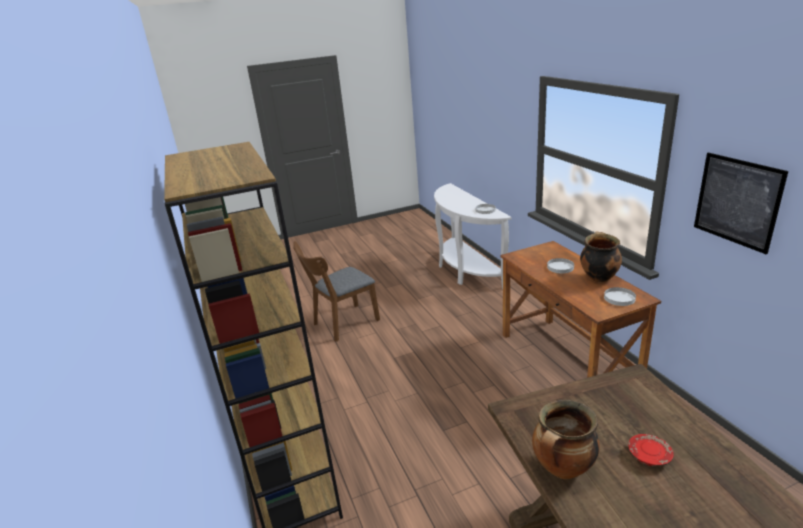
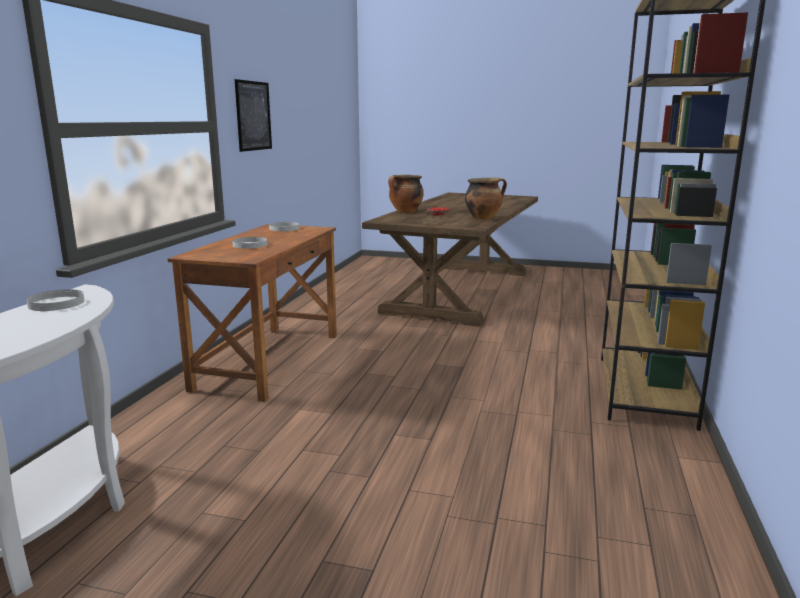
camera: 145 degrees left, 10 degrees down
(342, 324) = (452, 544): brown chair -> none
(598, 277) = (252, 236): cooking pot -> cooking pot (405, 212)

